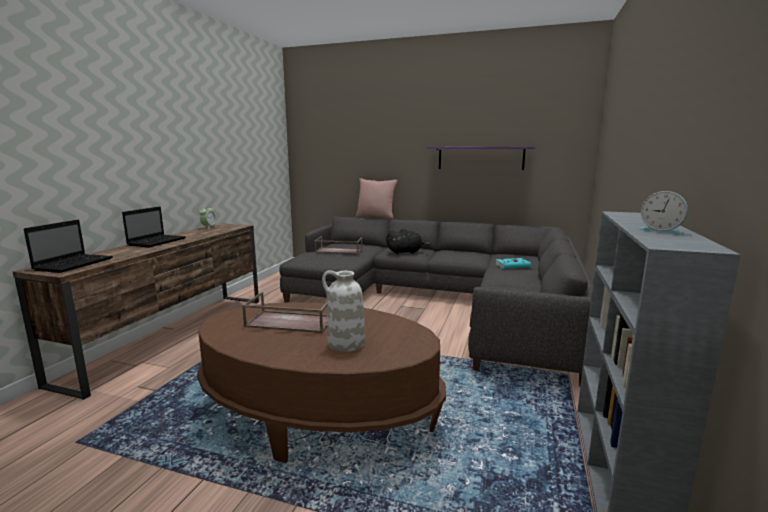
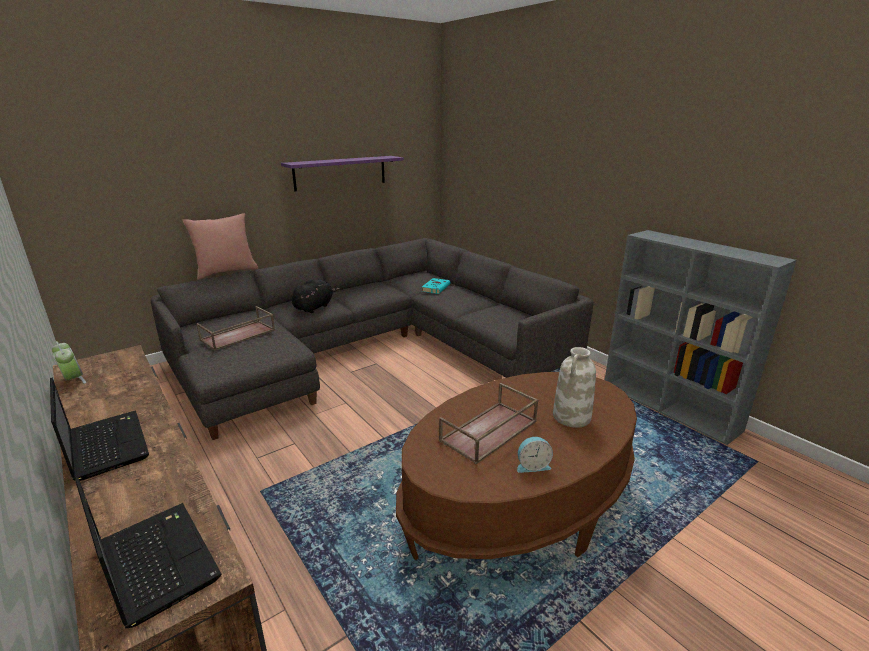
camera: 55 degrees left, 10 degrees up
(662, 230) = (721, 249): alarm clock -> alarm clock (532, 466)

